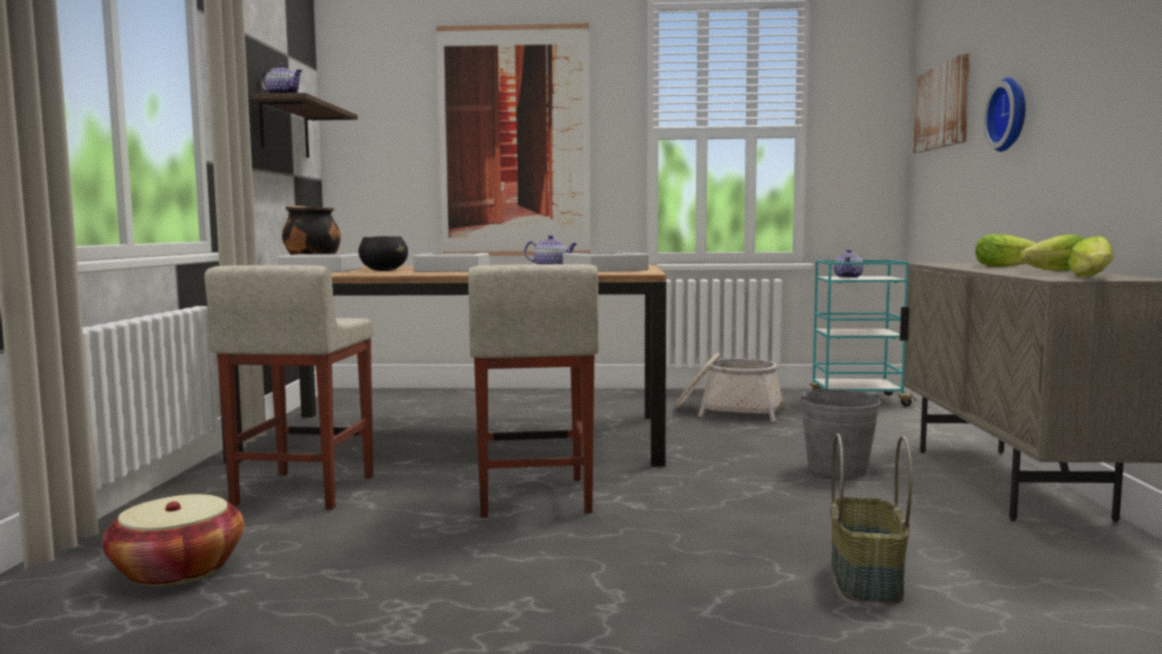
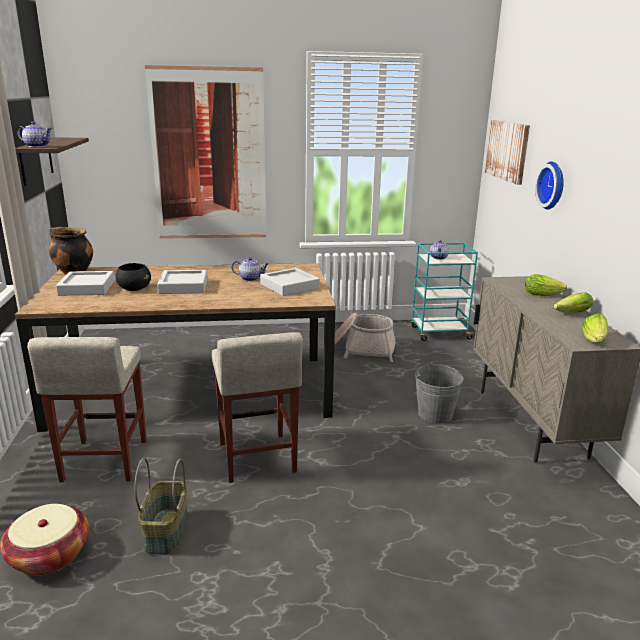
camera: 10 degrees left, 15 degrees up
(864, 578) = (460, 526): basket -> basket (165, 531)

